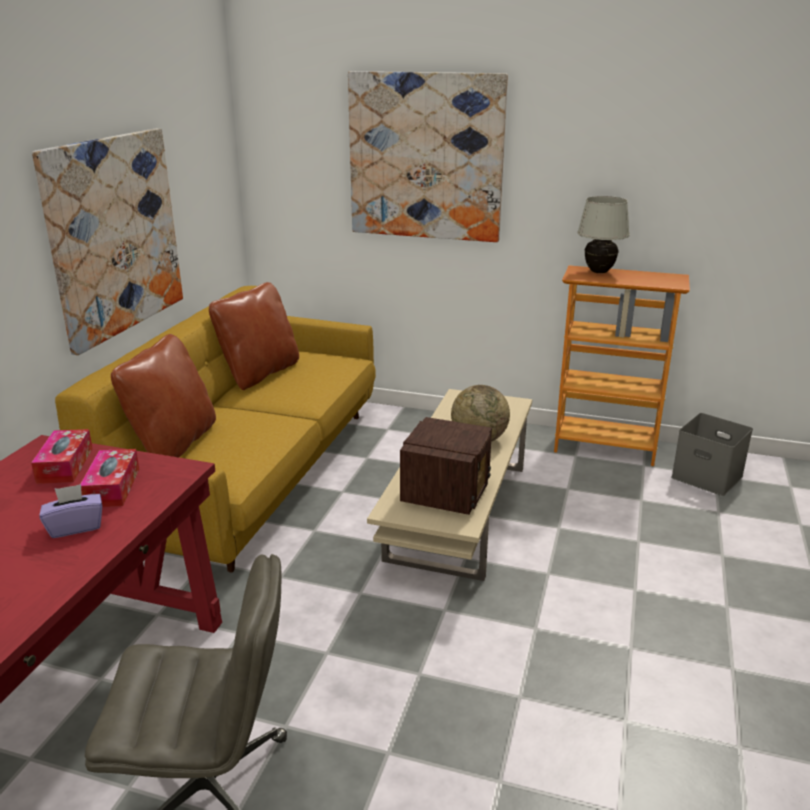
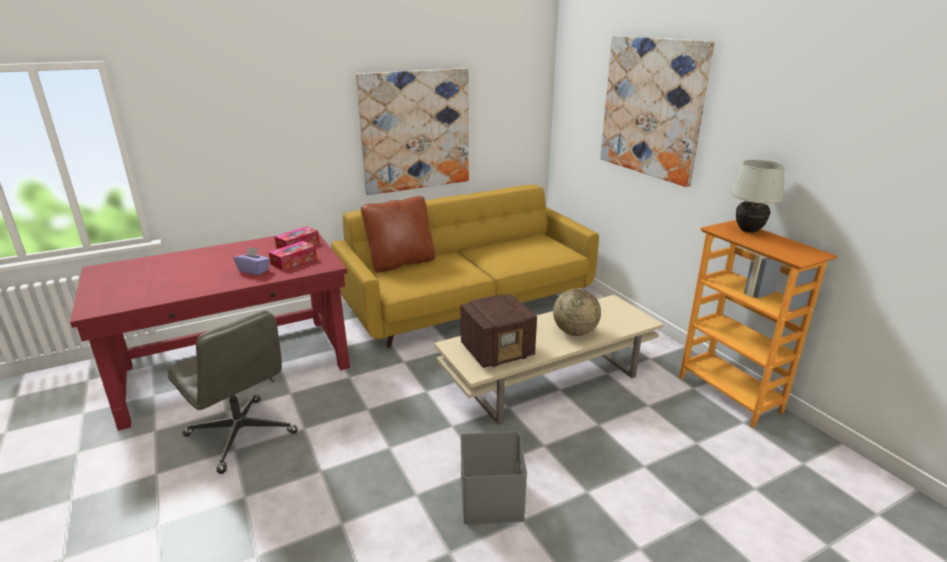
camera: 45 degrees right, 0 degrees up
(259, 373) = (502, 242): brown pillow -> none
(708, 476) = (795, 460): grey storage box -> grey storage box (493, 500)

